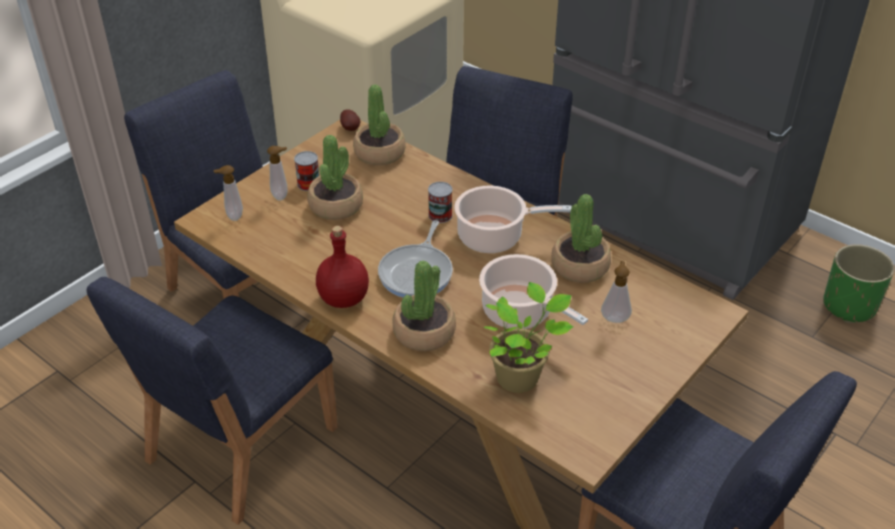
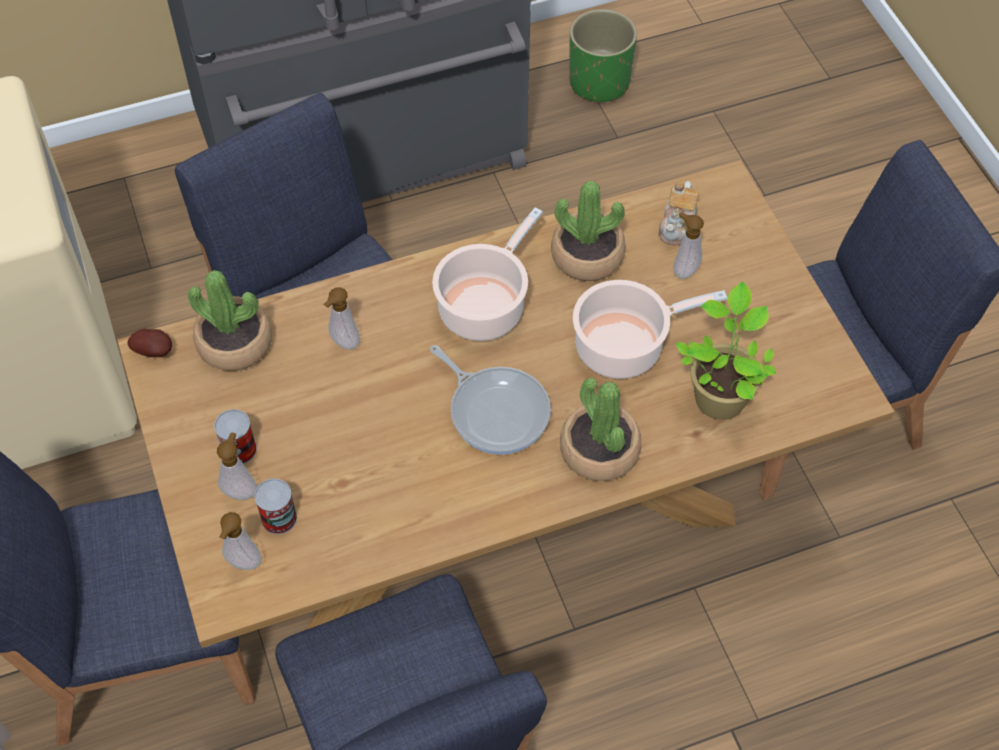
camera: 60 degrees left, 15 degrees up
(336, 206) = (309, 438): potted plant -> none
(342, 298) = (490, 506): red bottle -> none
(414, 191) = (343, 343): none -> soap dispenser
(440, 215) = (408, 339): can -> can (279, 518)
(651, 300) = (678, 225): none -> teapot

